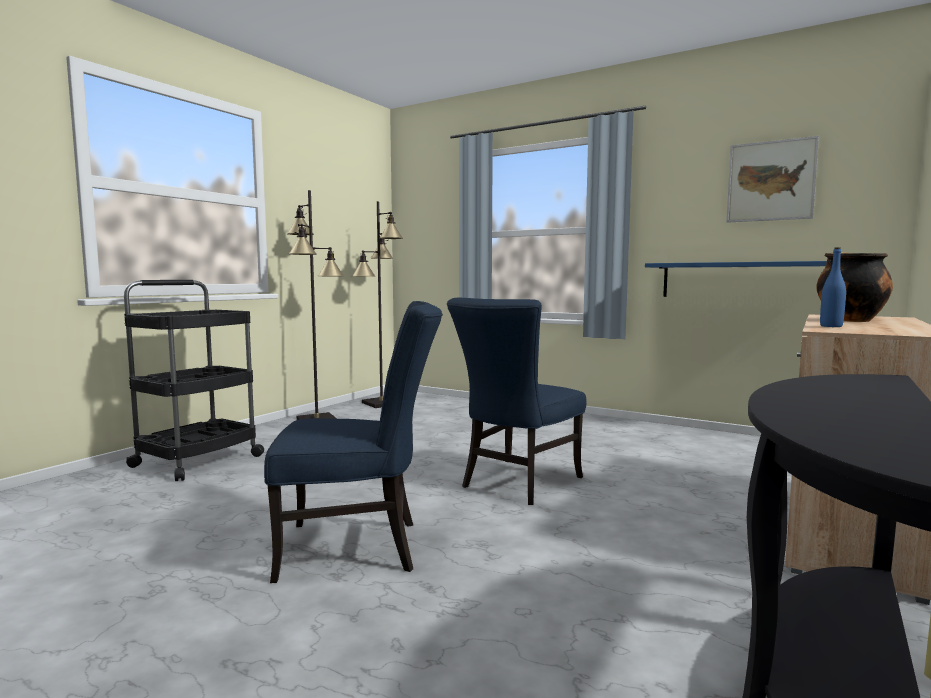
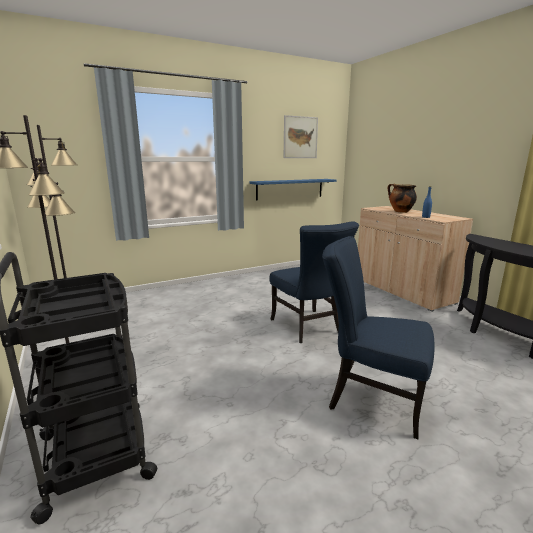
camera: 60 degrees left, 10 degrees up
(360, 547) = (369, 398): blue chair -> blue chair turned 90 degrees counterclockwise

